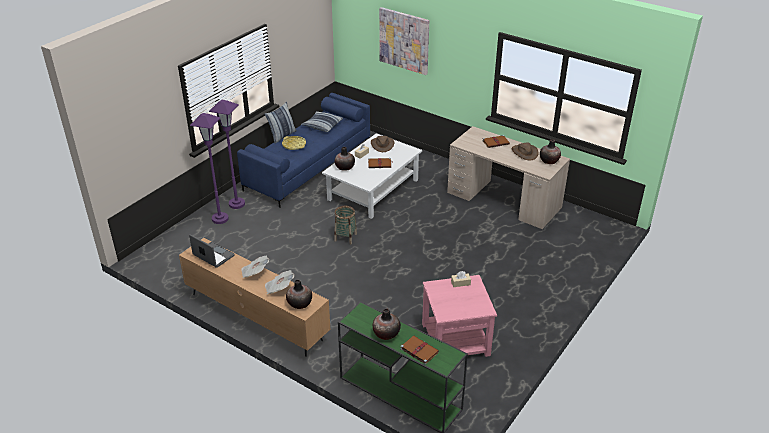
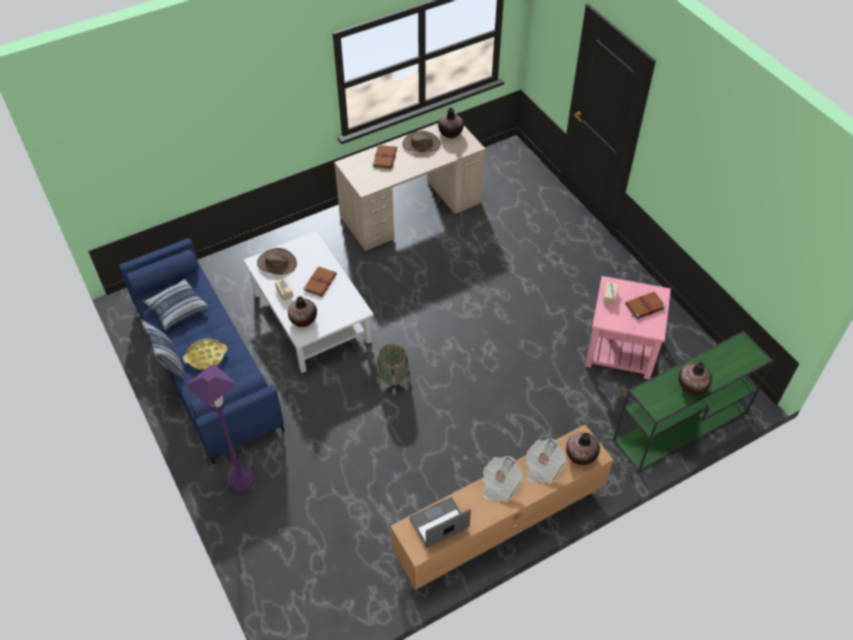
camera: 65 degrees left, 15 degrees up
(220, 219) = (264, 511): purple floor lamp -> none
(404, 40) = (196, 125): picture -> none
(418, 350) = (726, 367): brown book -> brown book (644, 306)

